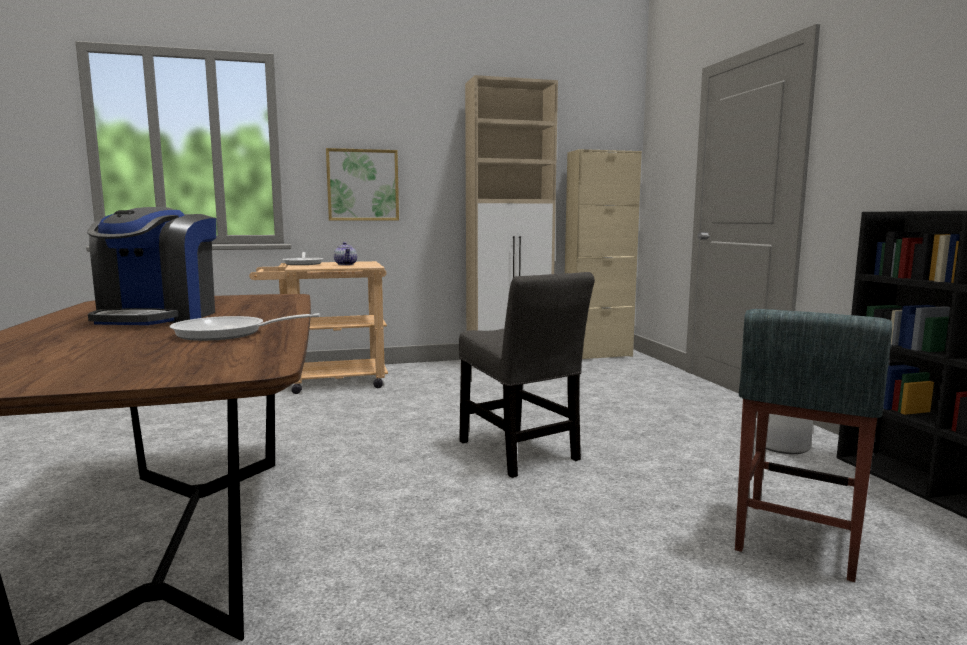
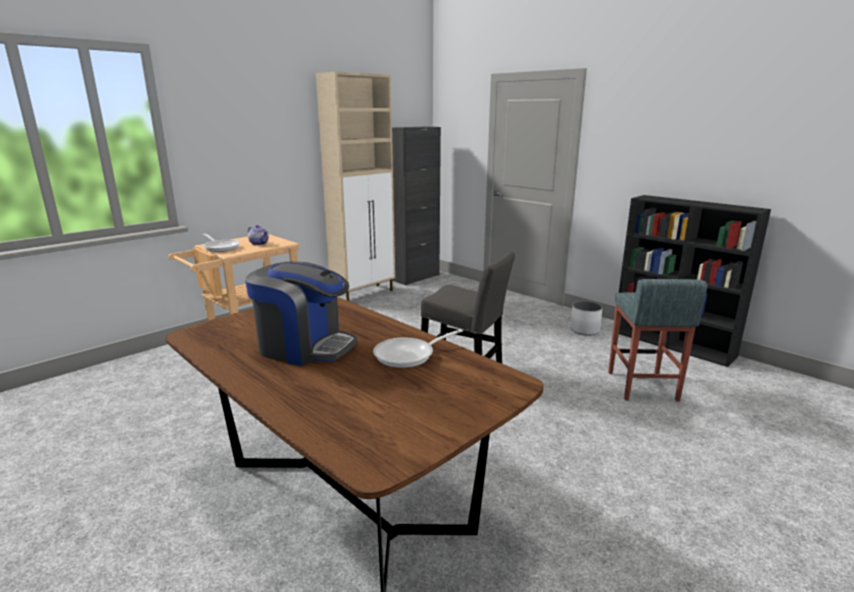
camera: 30 degrees left, 10 degrees up
(159, 317) = (304, 347): coffee machine -> coffee machine turned 45 degrees counterclockwise
(363, 185) = (241, 166): picture -> none
(597, 355) = (416, 278): beige cabinet -> black cabinet

